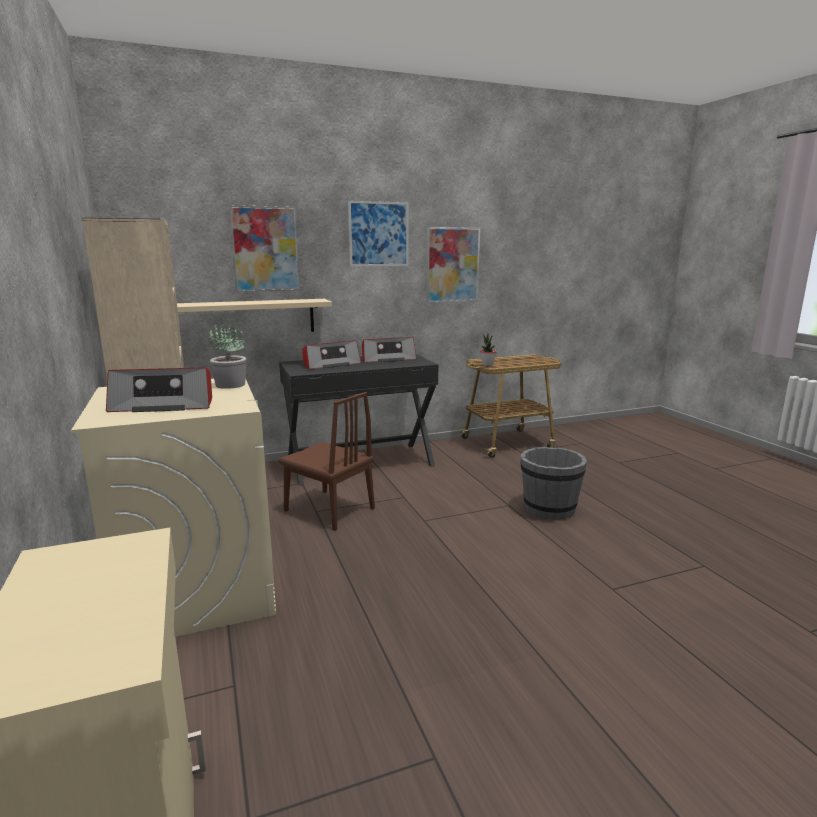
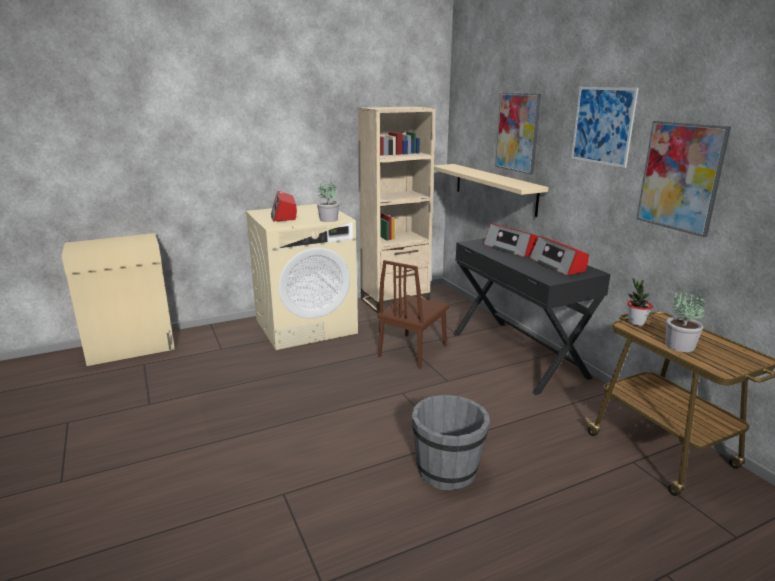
camera: 85 degrees right, 5 degrees up
(520, 363) = (679, 345): none -> potted plant

